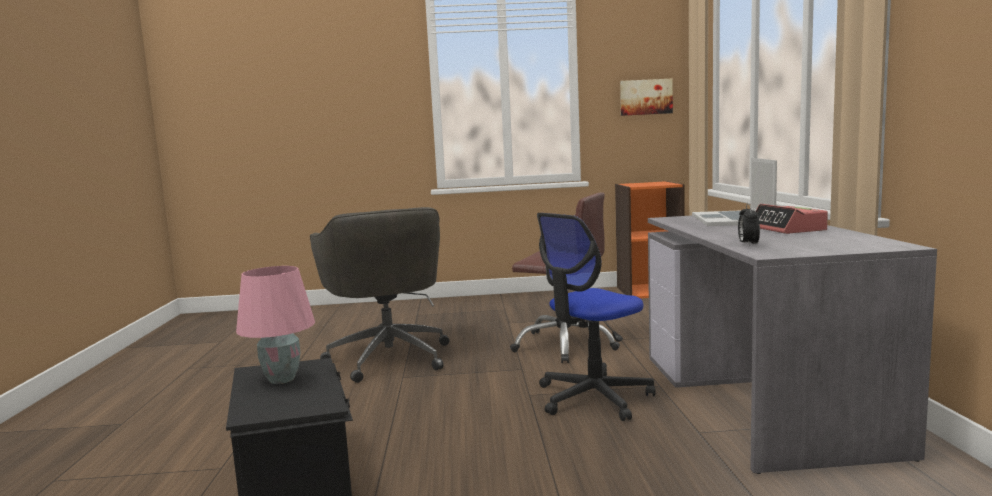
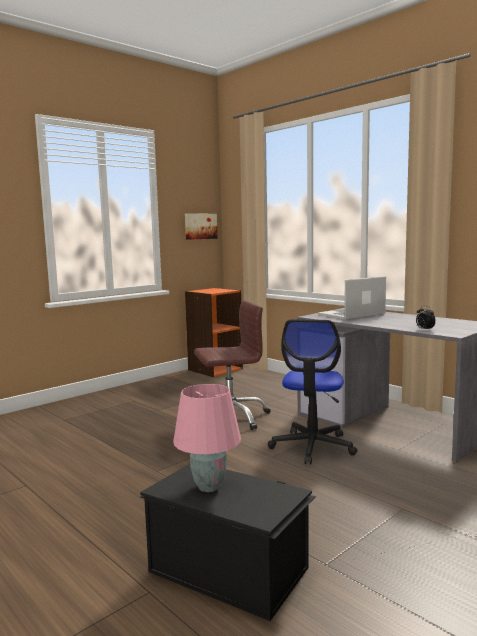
camera: 40 degrees left, 0 degrees up
(389, 357) = (111, 459): grey office chair -> none
(732, 219) = (352, 314): laptop -> laptop turned 90 degrees clockwise
(787, 229) = (404, 318): alarm clock -> none

